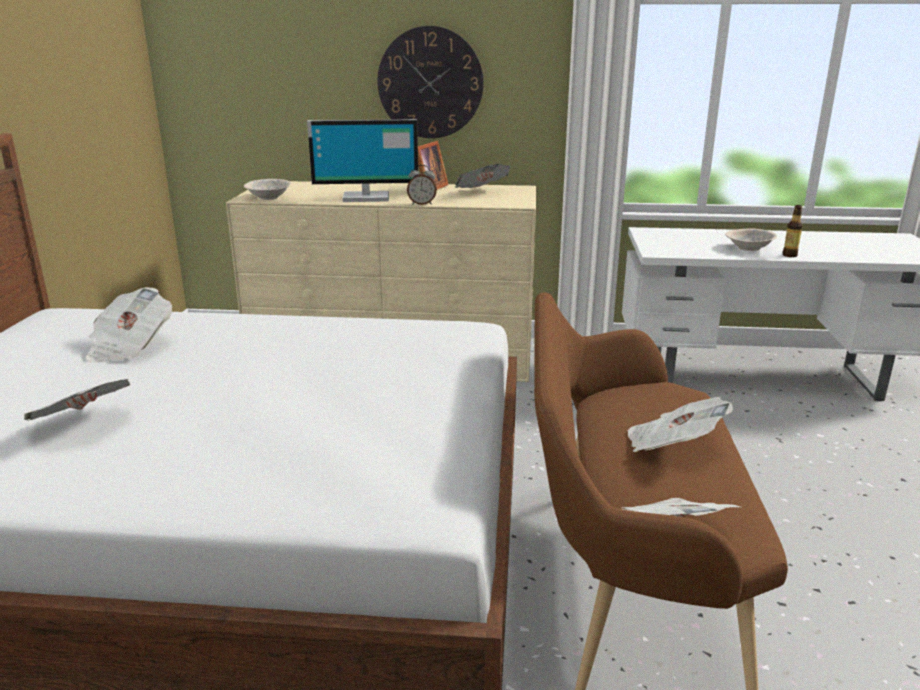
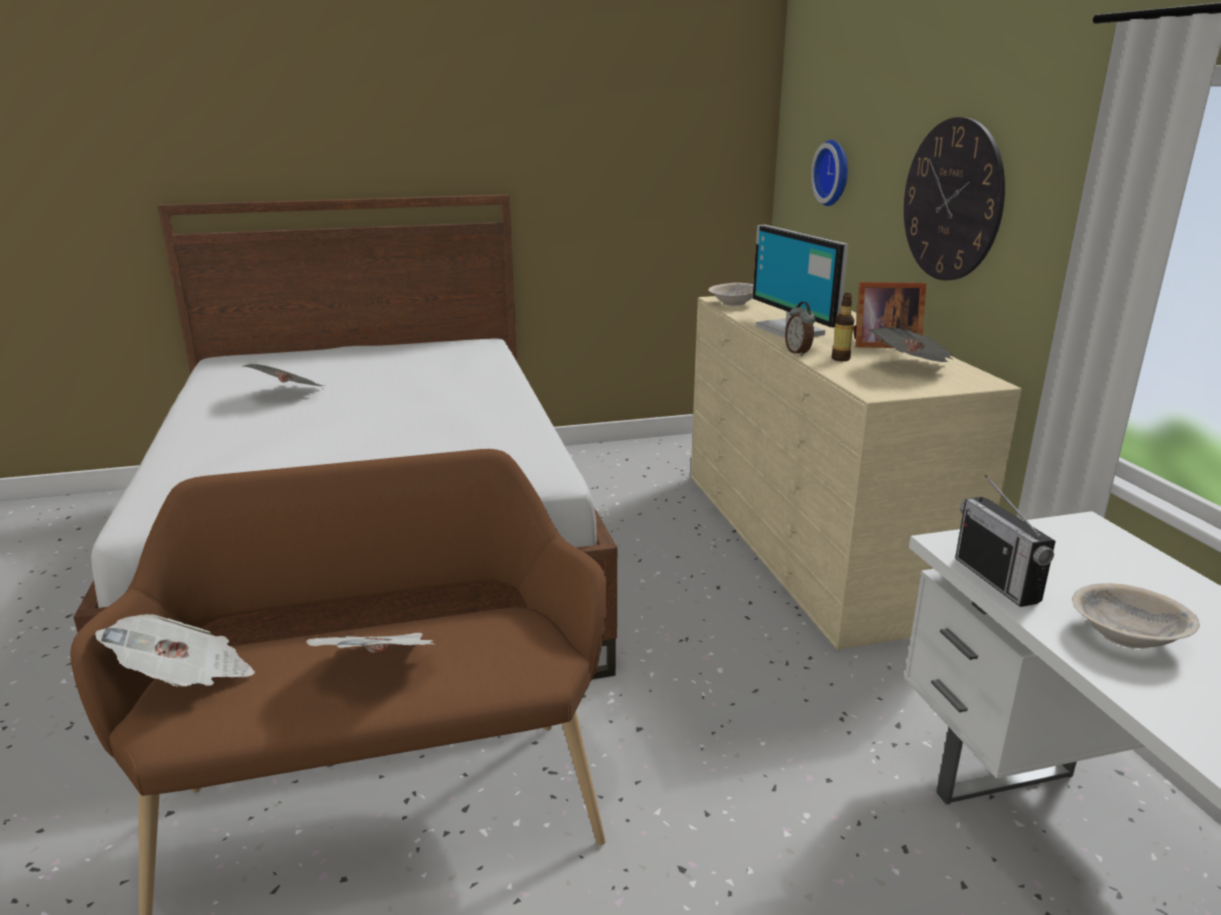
camera: 70 degrees right, 0 degrees up
(130, 347) = (426, 374): newspaper -> none
(267, 78) = (834, 173): none -> wall clock
(695, 254) = (996, 580): none -> radio
(789, 255) = (1146, 690): bottle -> bottle (840, 359)

